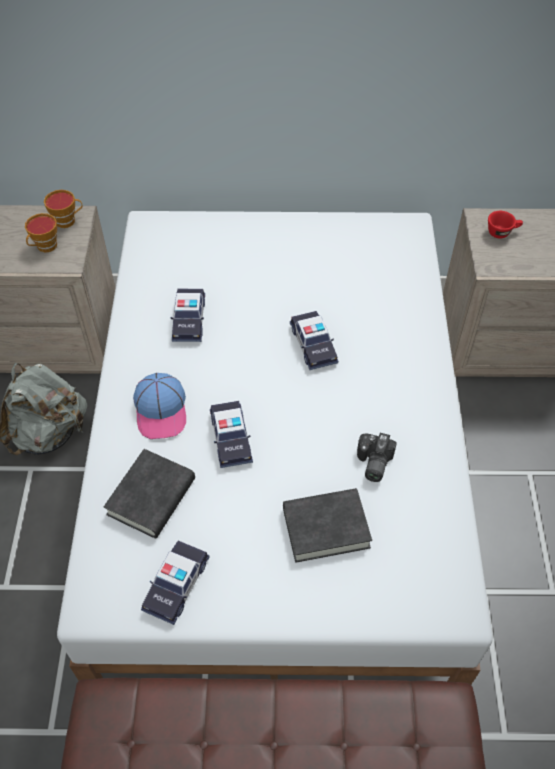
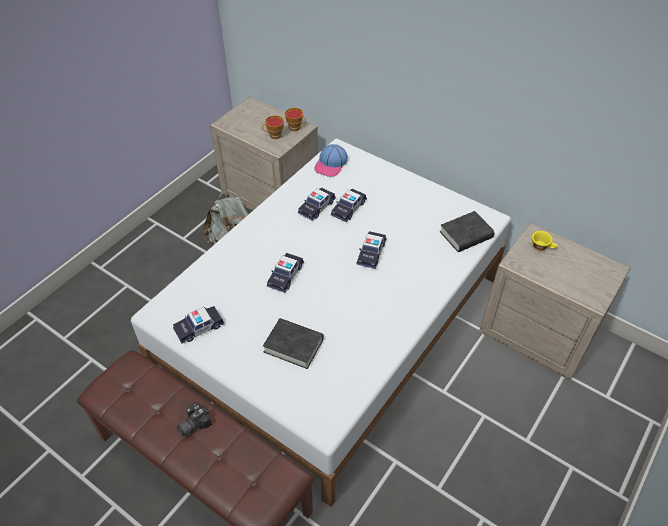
camera: 35 degrees right, 5 degrees down
(151, 497) = (223, 281): black book -> black book (466, 235)
(161, 410) = (263, 244): cap -> cap (331, 164)
(232, 300) = (348, 208): none -> toy car
(372, 463) = (347, 329): camera -> camera (193, 423)
(502, 232) = (542, 247): red cup -> yellow cup

